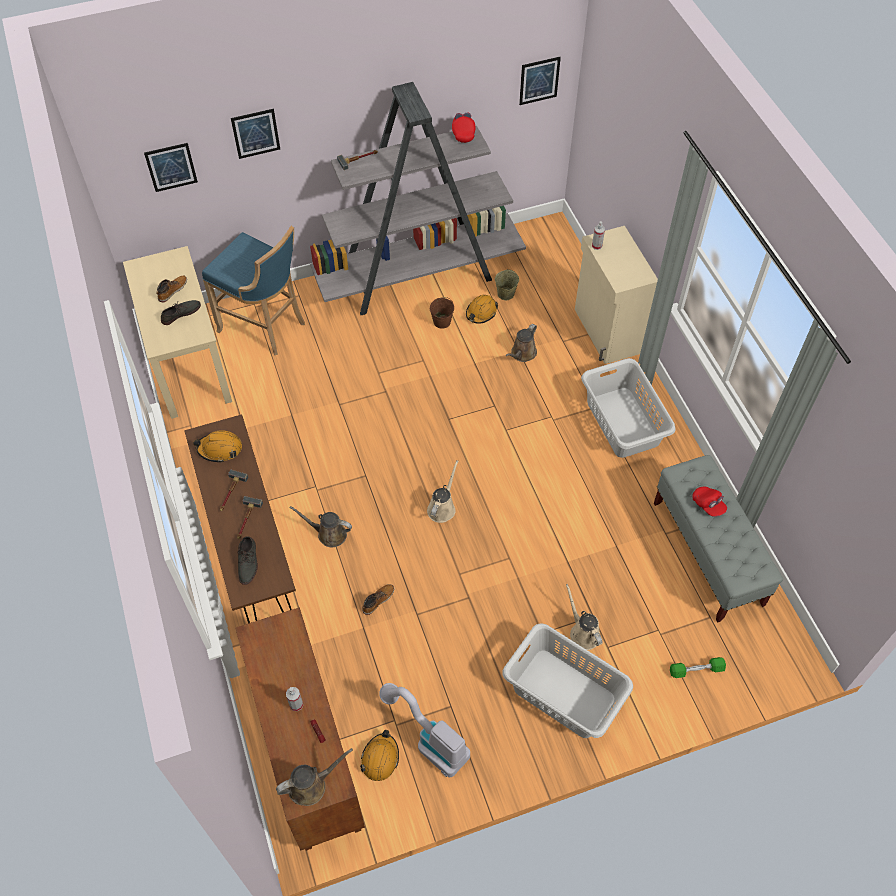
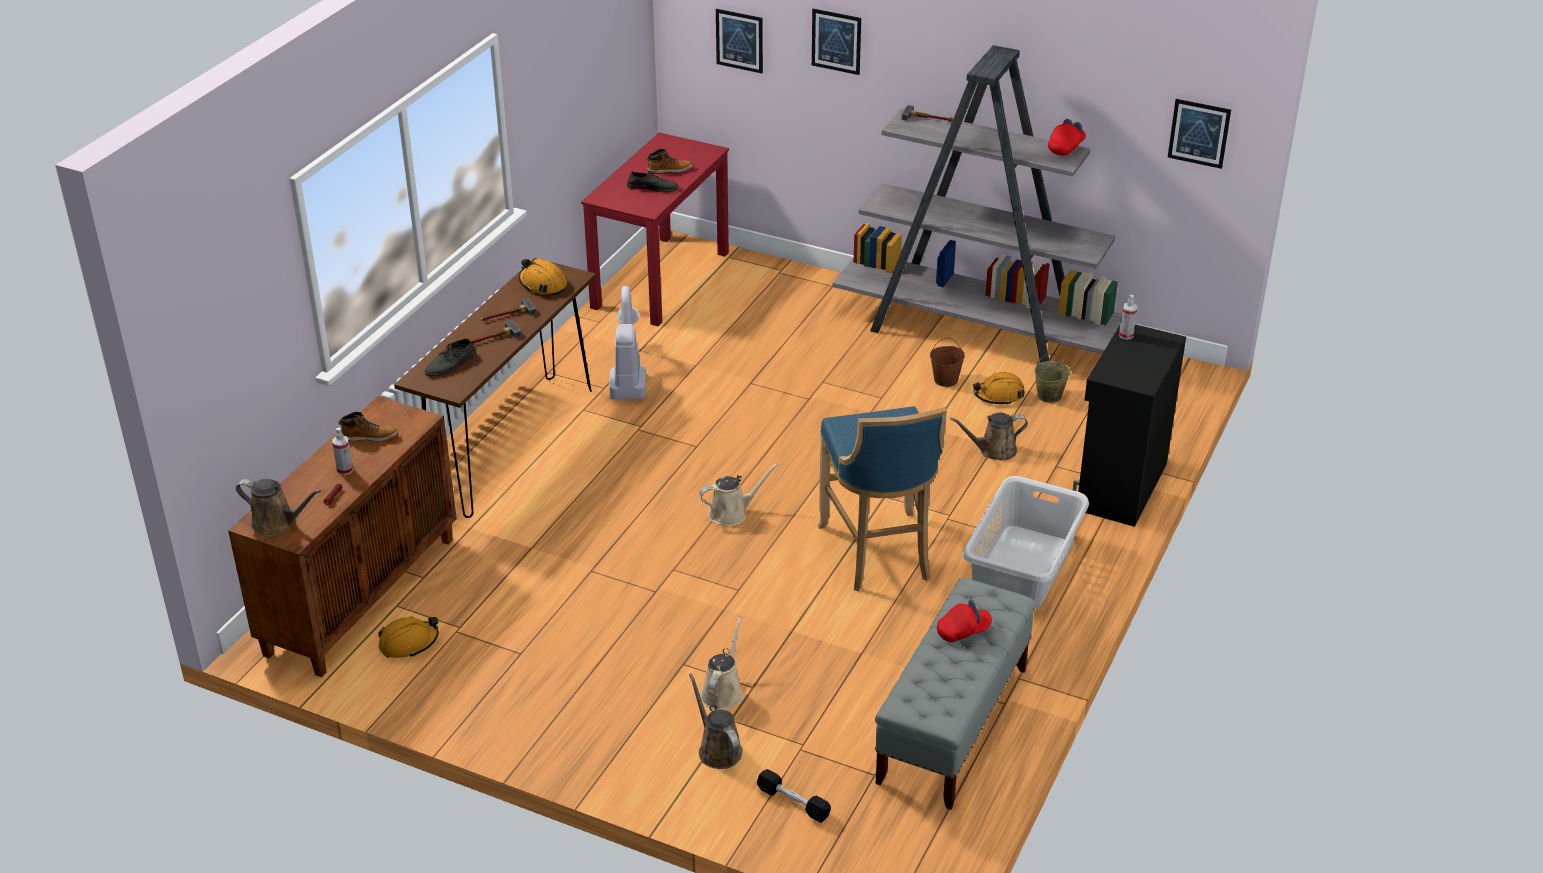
camera: 45 degrees right, 20 degrees down
(188, 363) = (661, 279): beige desk -> red desk
(265, 326) = (767, 291): blue stool -> blue stool (879, 554)
(329, 534) = (601, 465): brown watering can -> brown watering can (717, 749)
(378, 600) = (572, 538): boot -> boot (370, 436)
(429, 740) = (466, 662): vacuum cleaner -> vacuum cleaner (628, 376)
(564, 694) = (633, 721): grey laundry basket -> none
(606, 332) = (1119, 486): beige cabinet -> black cabinet
(696, 670) = (793, 802): green dumbbell -> black dumbbell
(708, 505) = (963, 631): red cap -> red cap turned 120 degrees counterclockwise

